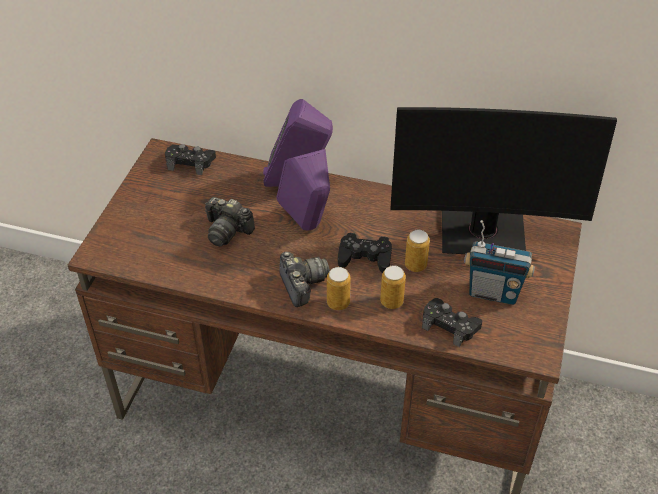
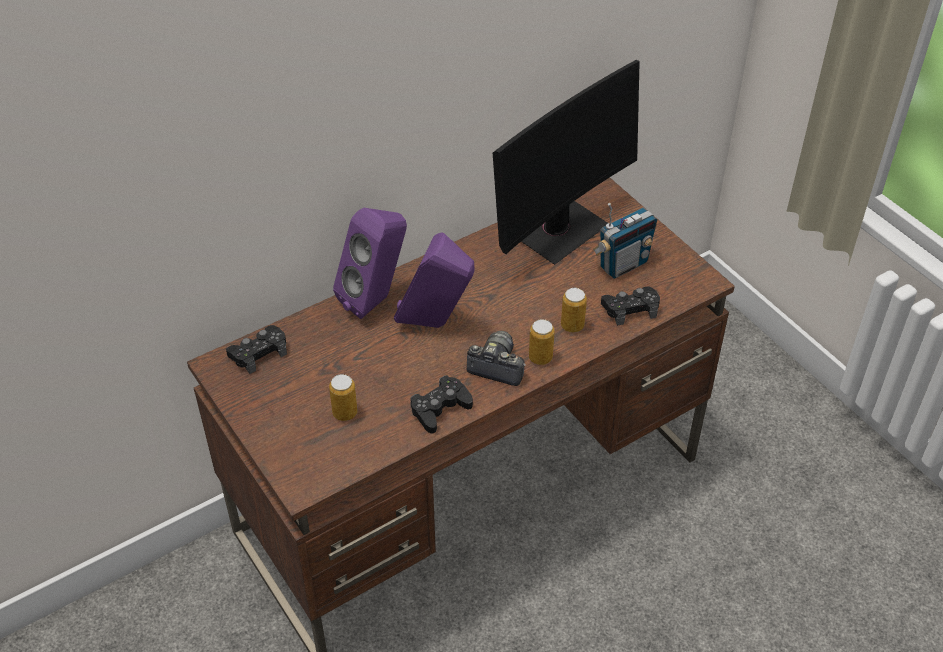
camera: 50 degrees left, 0 degrees up
(227, 231) = (379, 378): camera -> none
(365, 257) = (508, 311): black game controller -> black game controller (440, 409)
(415, 265) = (549, 288): can -> can (345, 413)

